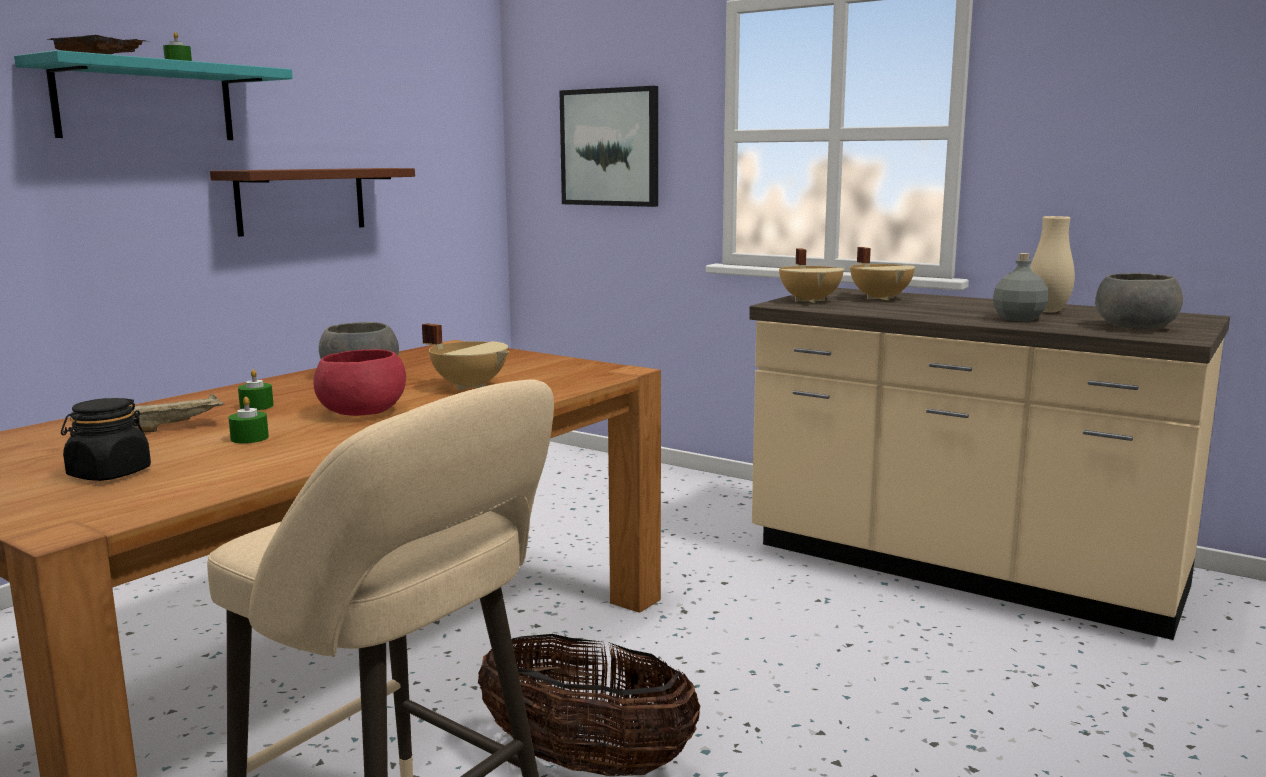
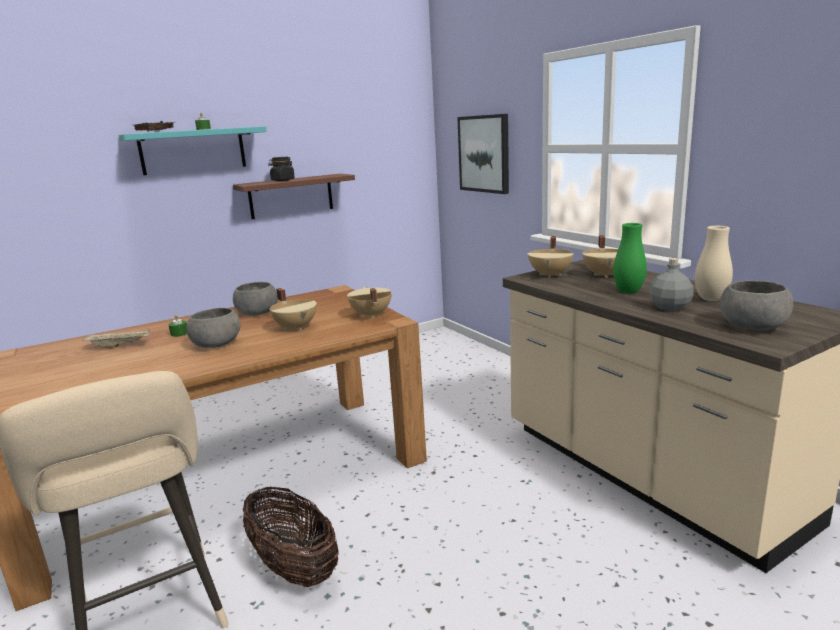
camera: 25 degrees right, 5 degrees up
(109, 474) = (56, 378): black jar -> black jar (282, 180)
(249, 438) = (142, 359): green candle -> none
(362, 412) = (217, 344): red bowl -> grey bowl
(569, 367) = (370, 315): none -> beige cooking pot
(942, 310) = (628, 292): none -> green vase

